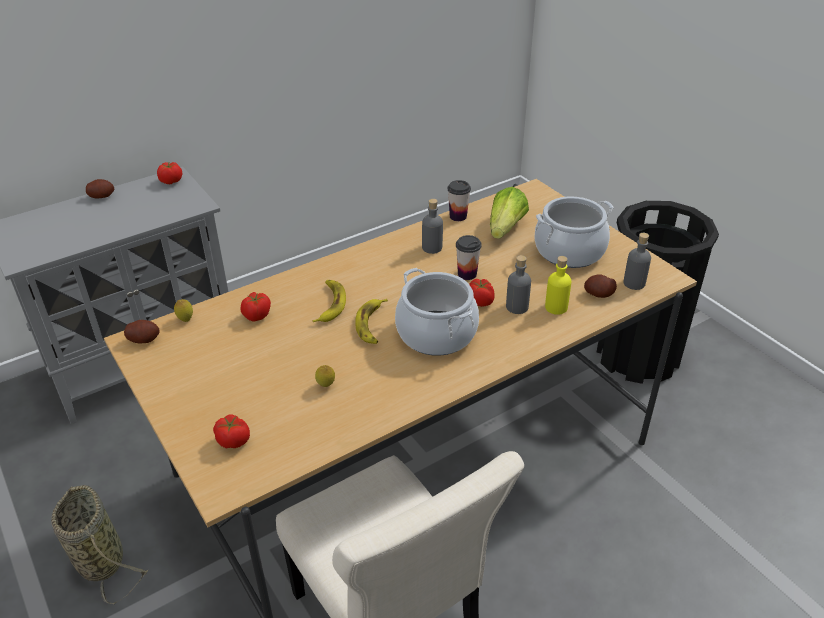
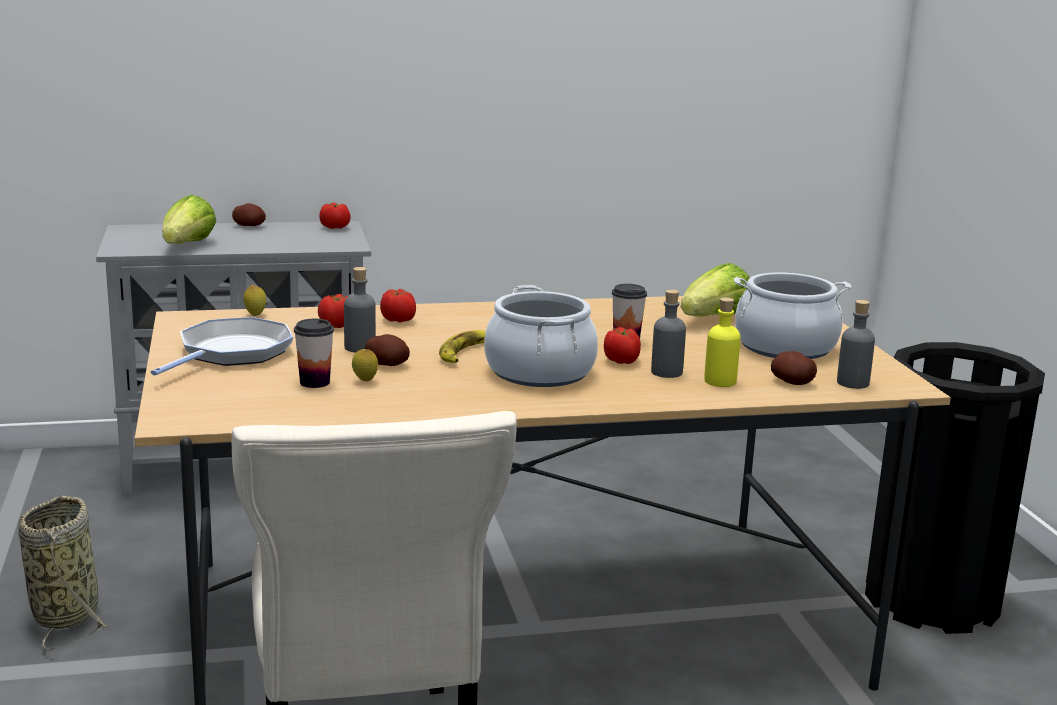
camera: 20 degrees right, 20 degrees down
(71, 239) = (188, 245): none -> lettuce
(144, 339) = (197, 319): potato -> potato (387, 364)
(203, 379) = (231, 353): none -> frying pan
(233, 441) = (221, 395): tomato -> tomato (398, 320)
(330, 304) = (430, 332): banana -> none
(432, 247) = (601, 317): grey bottle -> grey bottle (360, 347)
(458, 216) = (660, 302): cup -> cup (314, 382)

